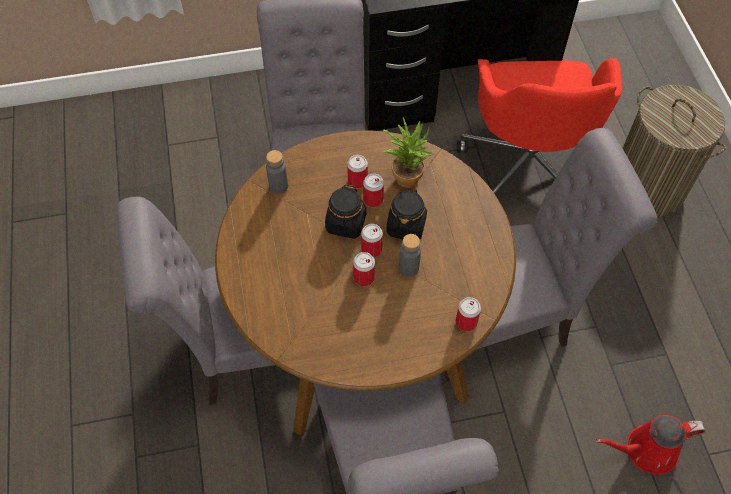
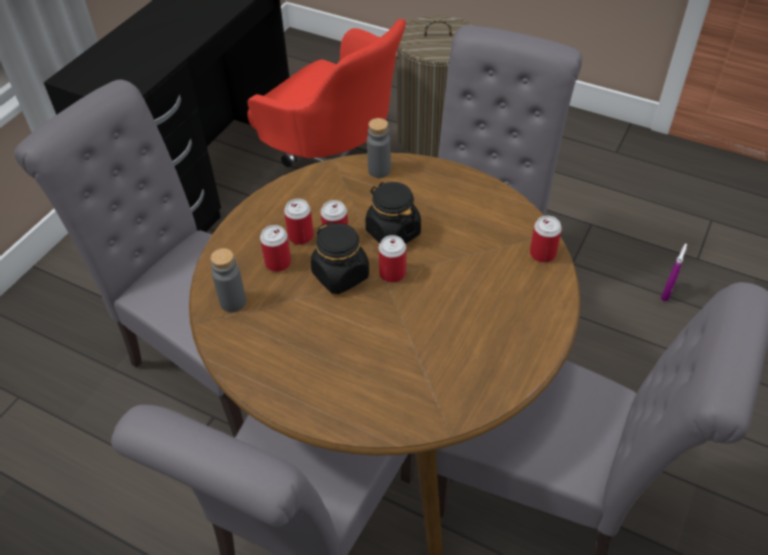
camera: 50 degrees left, 10 degrees down
(364, 277) = (419, 299): can -> can (278, 263)
(406, 174) = (334, 198): potted plant -> none
(408, 268) = (442, 259): grey bottle -> grey bottle (379, 170)
(646, 450) = (666, 293): red watering can -> purple spray bottle

